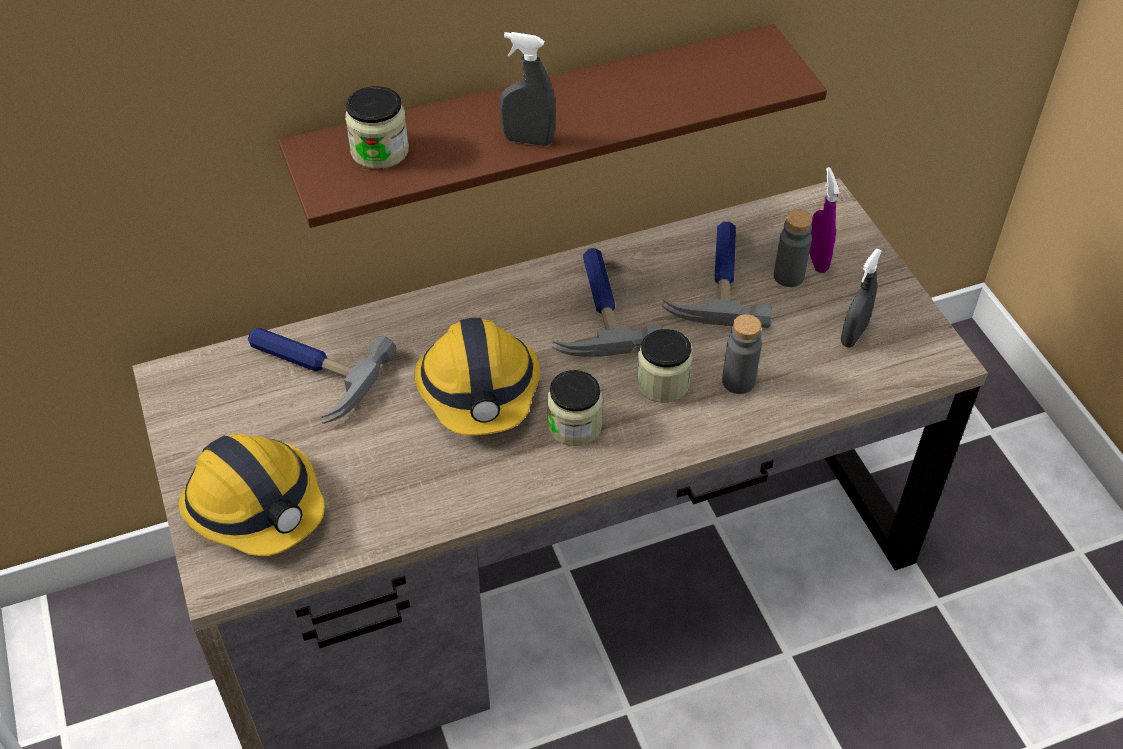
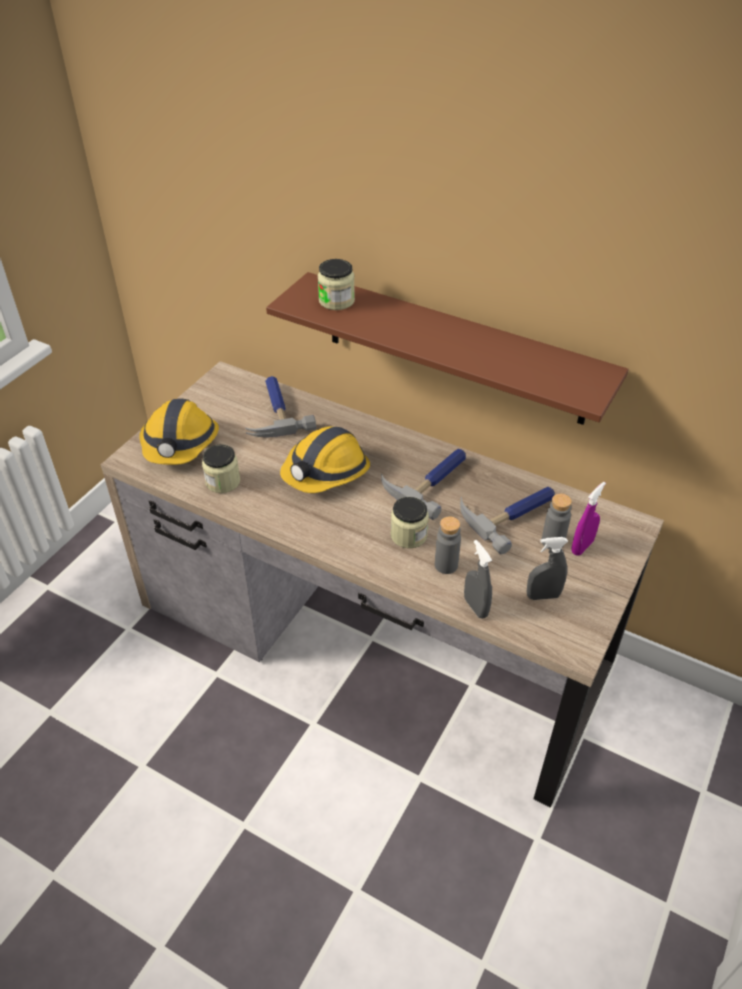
camera: 50 degrees right, 5 degrees down
(528, 140) = (405, 337): grey spray bottle -> grey spray bottle (475, 607)
(574, 425) = (341, 518): jar -> jar (223, 481)

